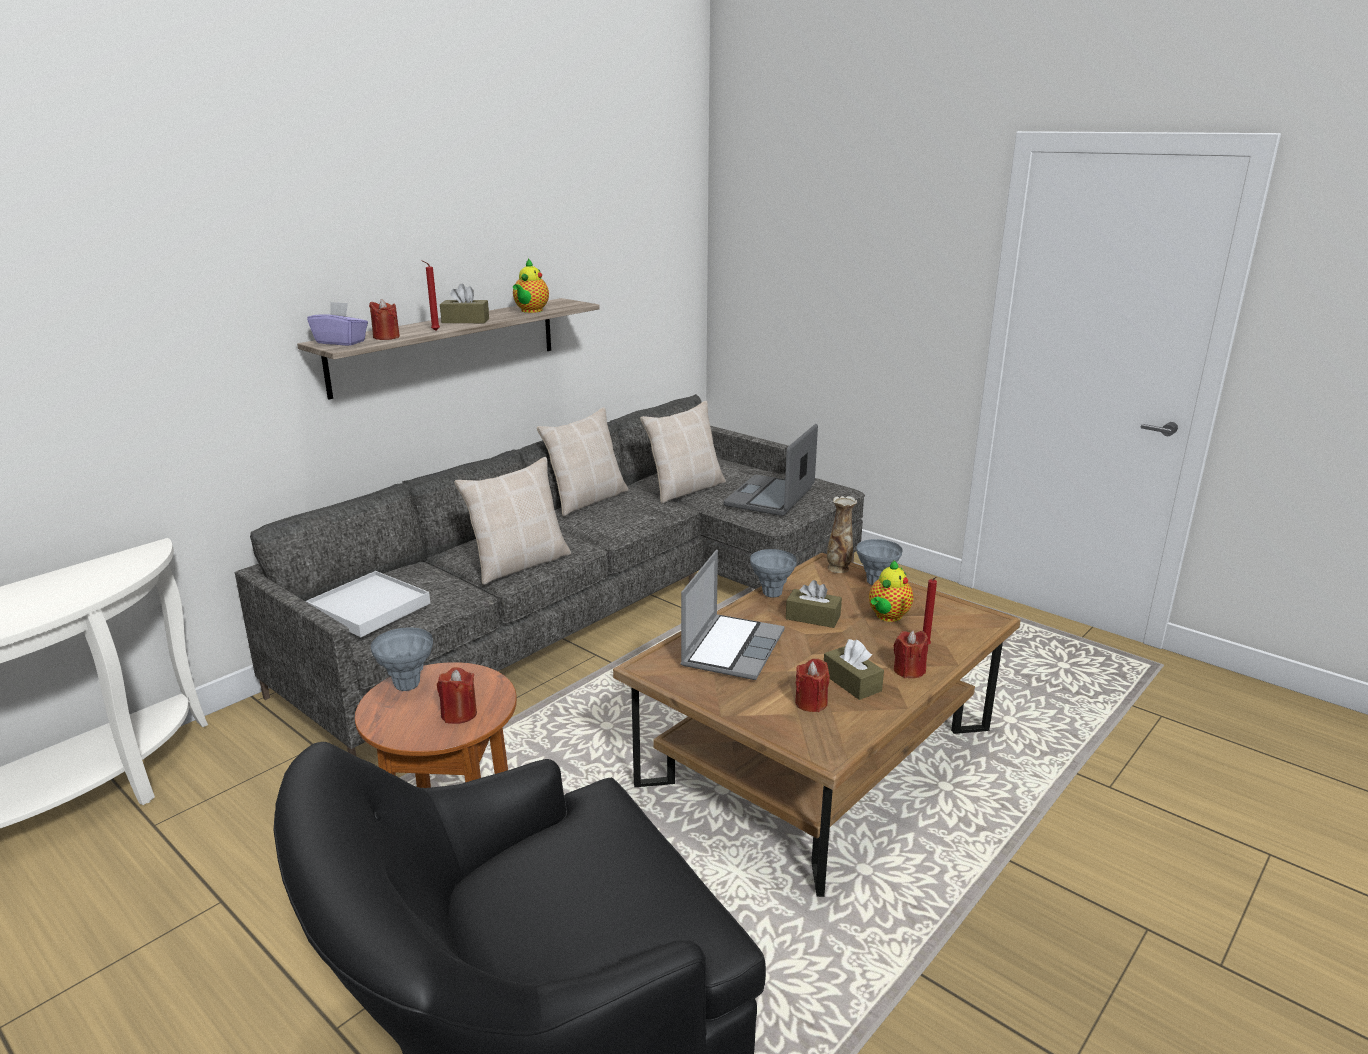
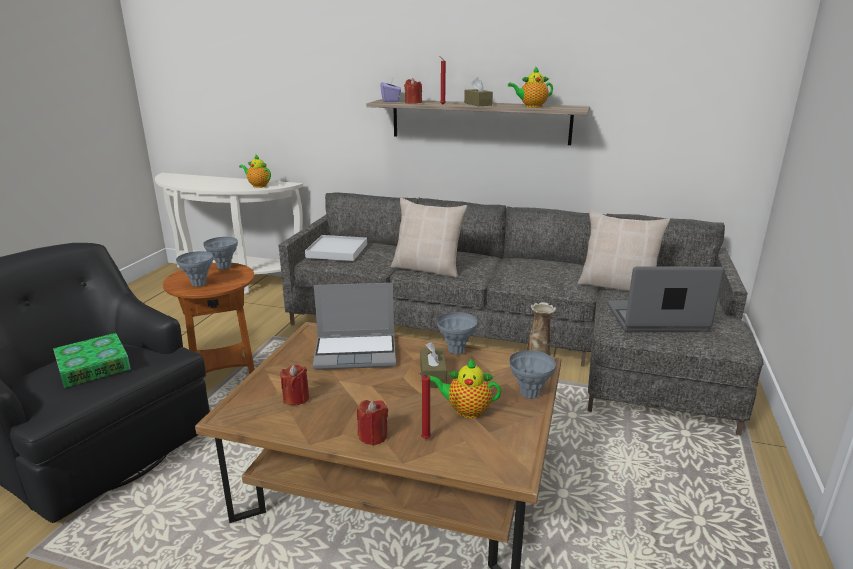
camera: 65 degrees right, 0 degrees up
(107, 575) = (258, 186): none -> teapot
(459, 714) = (199, 284): red candle -> grey vase
(586, 500) = (543, 261): beige pillow -> none
(588, 877) = (93, 365): none -> book
(851, 682) = (336, 411): brown tissue box -> none

